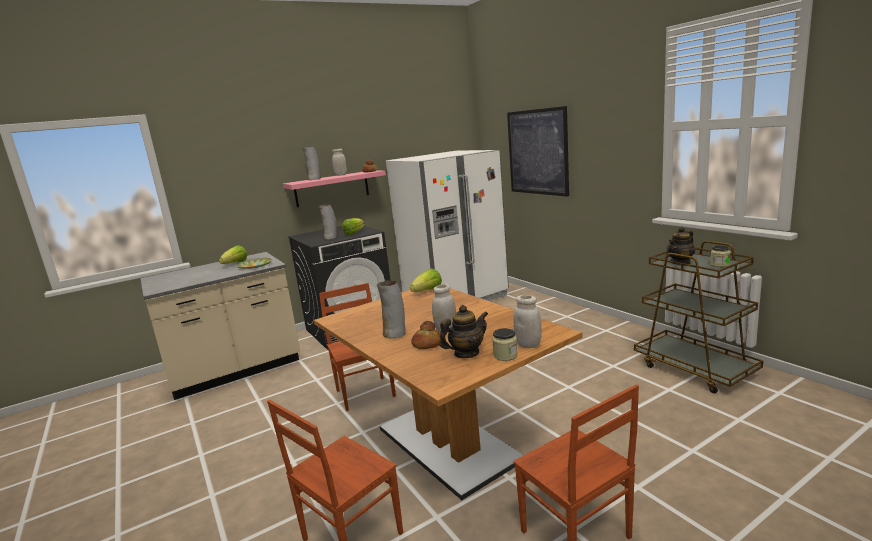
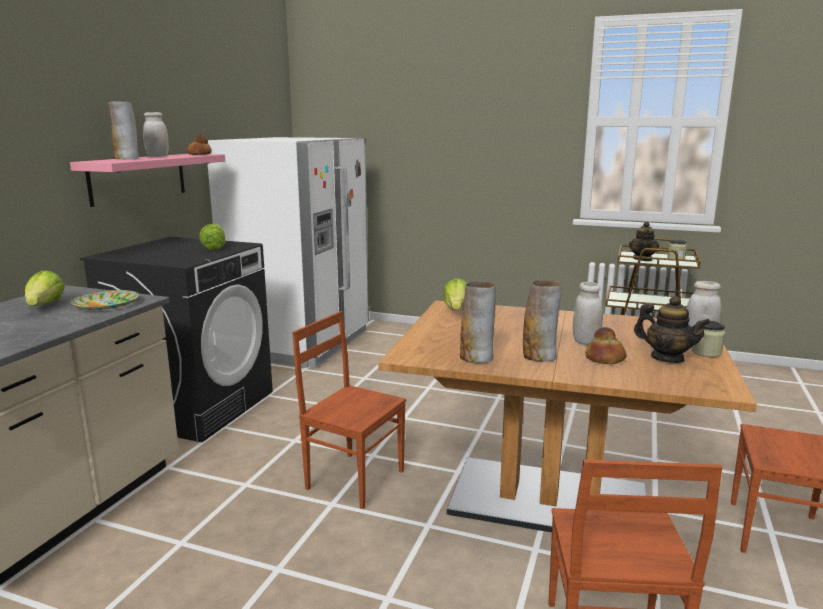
camera: 40 degrees left, 0 degrees up
(331, 238) = (188, 255): vase -> vase (477, 358)
(466, 353) = (667, 358): teapot -> teapot turned 105 degrees clockwise
(537, 152) = (404, 145): picture -> none

